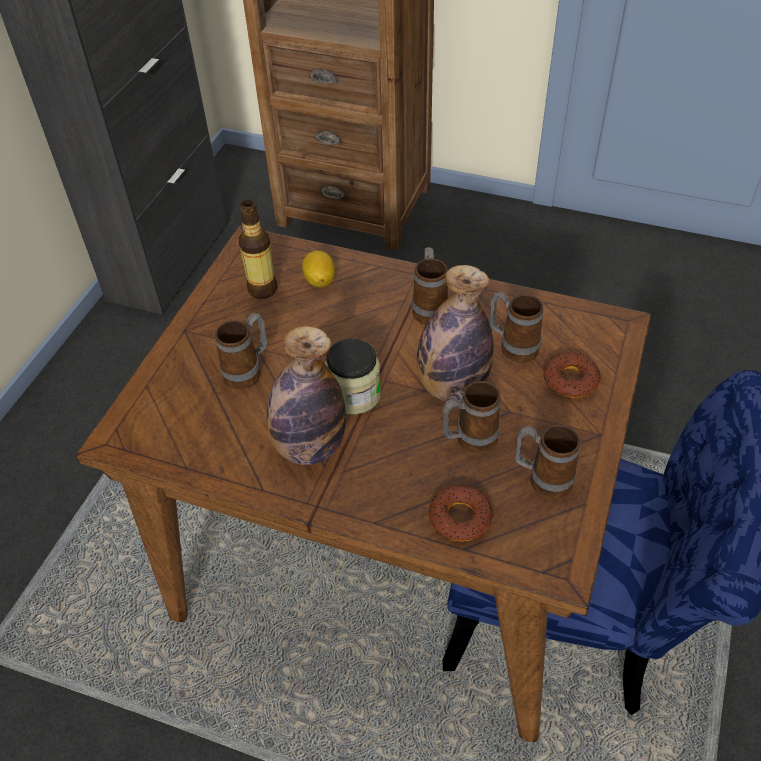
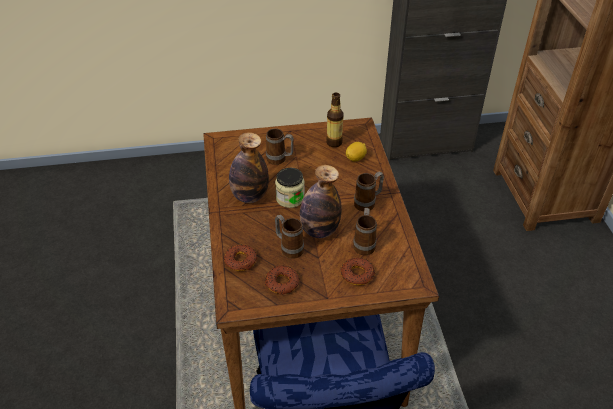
camera: 60 degrees right, 5 degrees down
(542, 479) = (282, 283): mug -> donut

